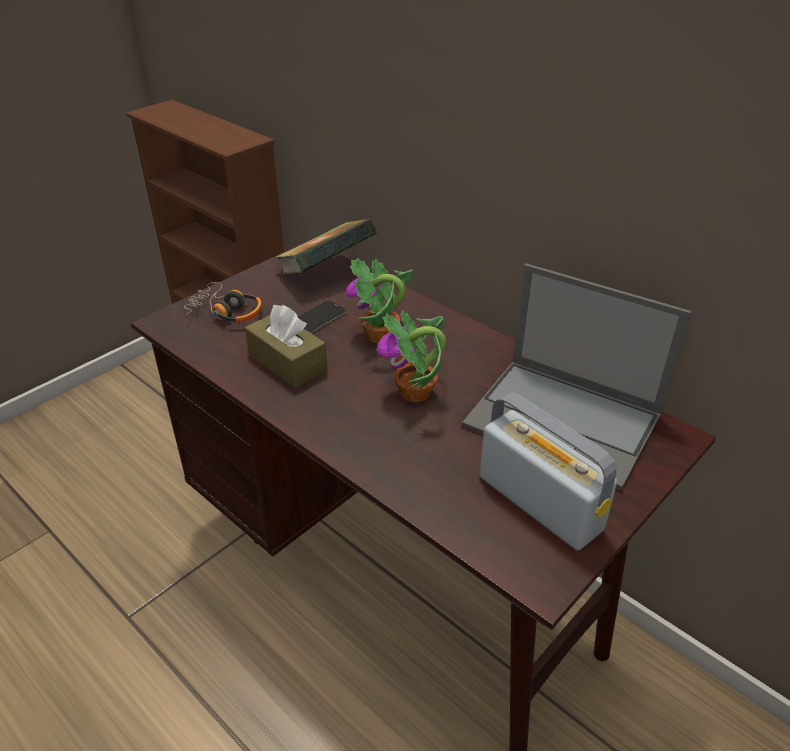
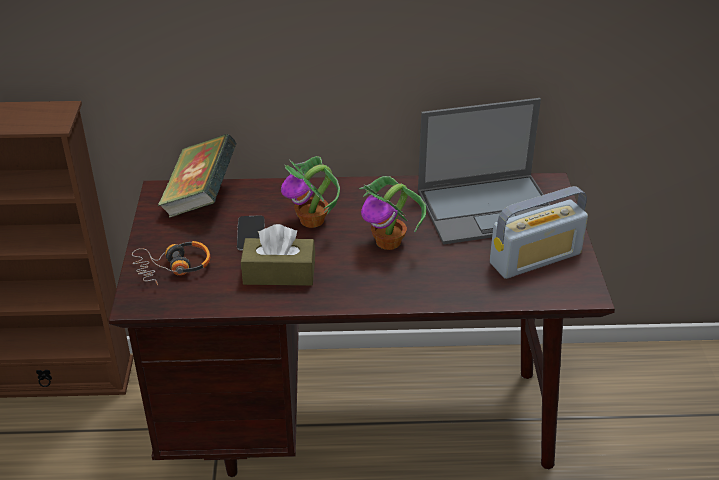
camera: 45 degrees left, 0 degrees up
(539, 502) = (535, 258): radio -> radio turned 150 degrees clockwise

